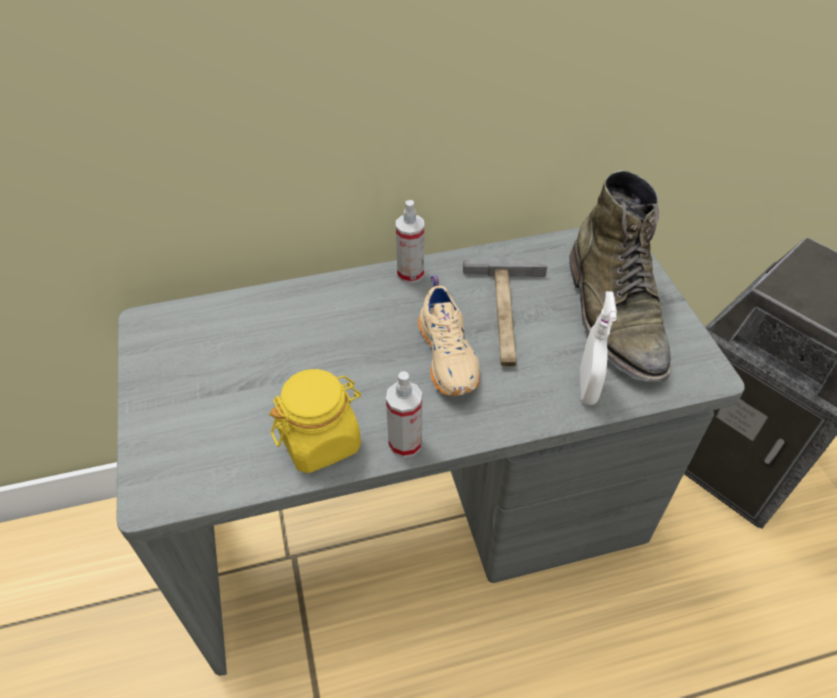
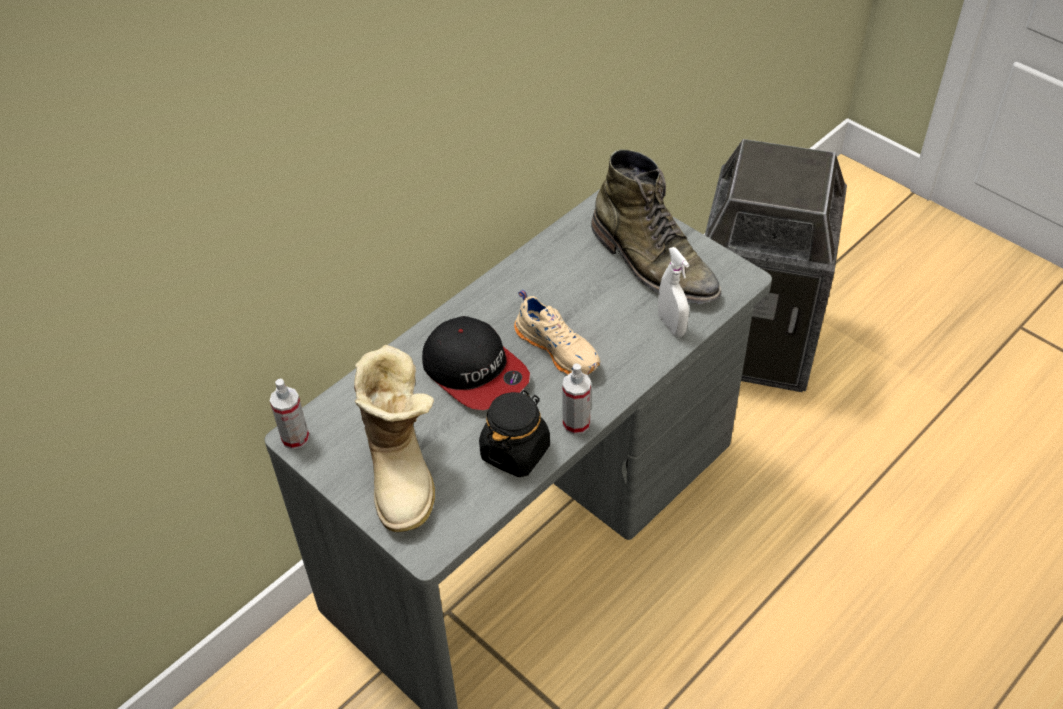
camera: 30 degrees left, 0 degrees up
(203, 403) = (403, 471): none -> boot
(321, 440) = (515, 451): yellow jar -> black jar
(350, 339) = (475, 371): none -> cap
(410, 273) = (479, 299): spray bottle -> spray bottle (295, 438)
(507, 314) = (577, 298): hammer -> none

